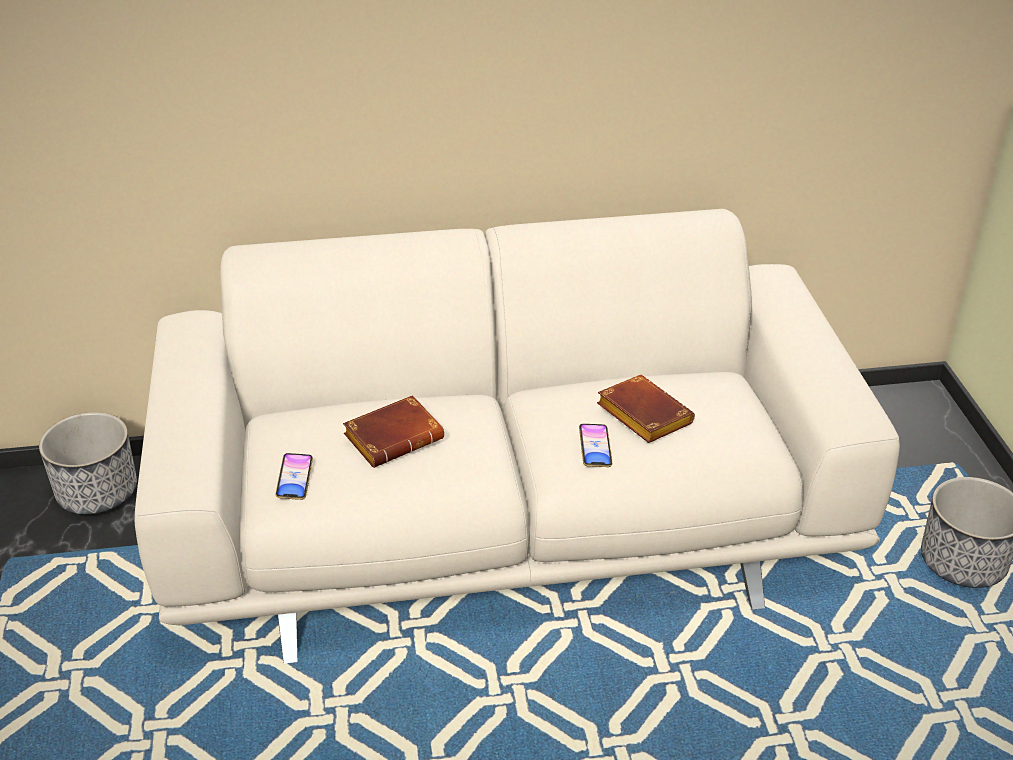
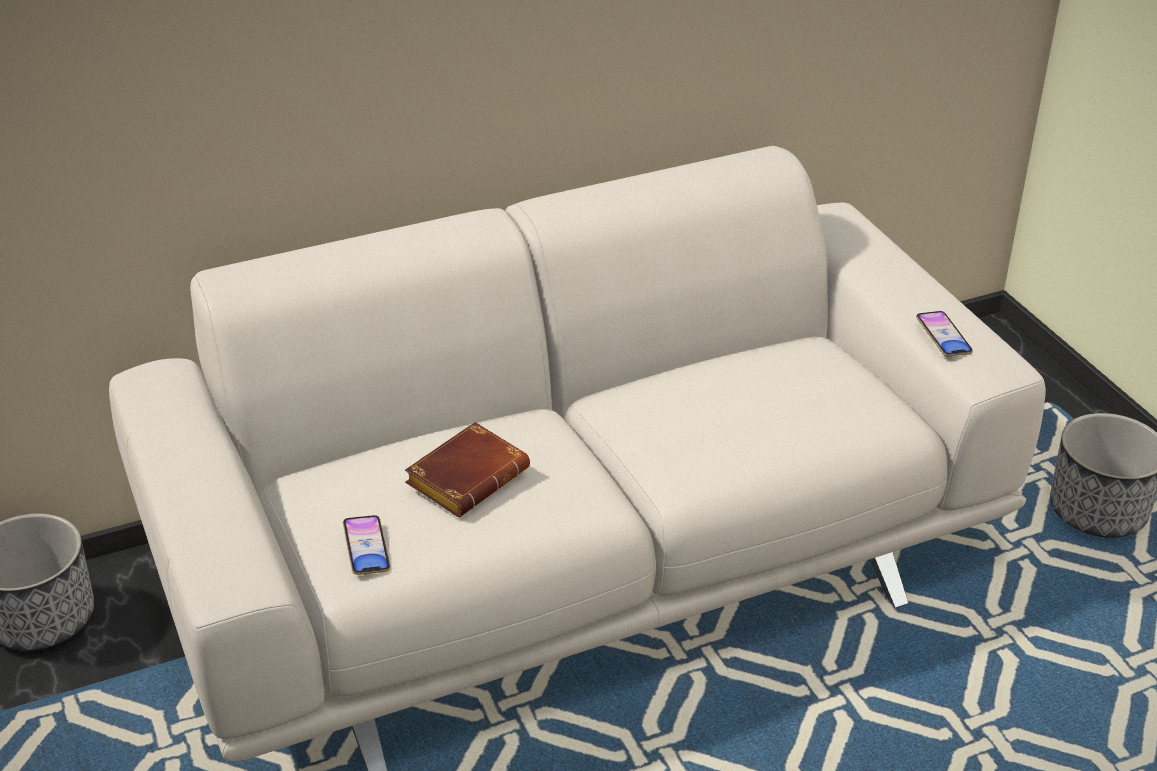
camera: 15 degrees left, 0 degrees up
(595, 448) = (709, 449): phone -> phone (943, 338)
(640, 415) = (745, 401): brown book -> none

